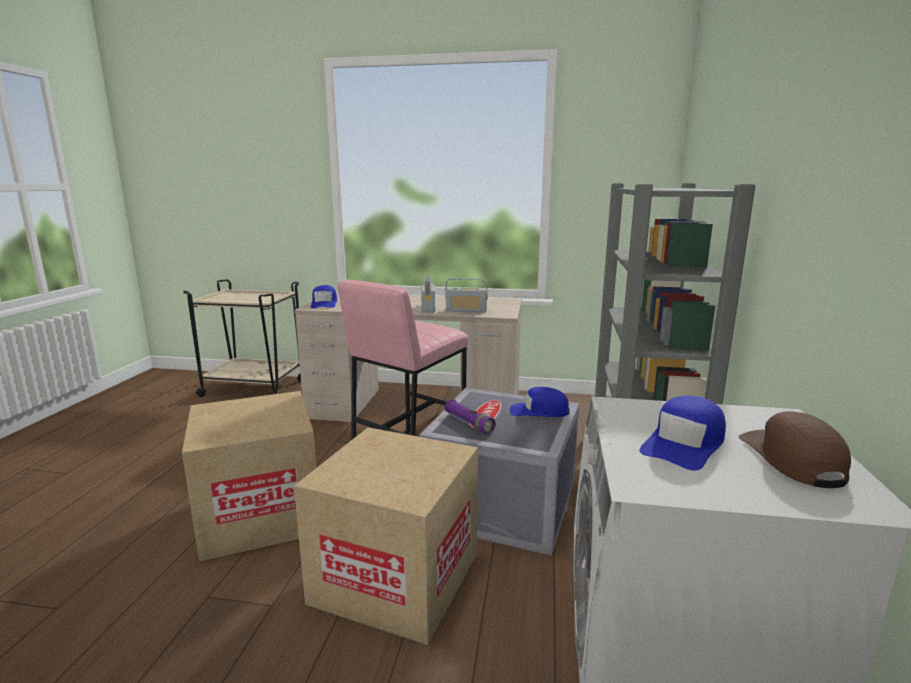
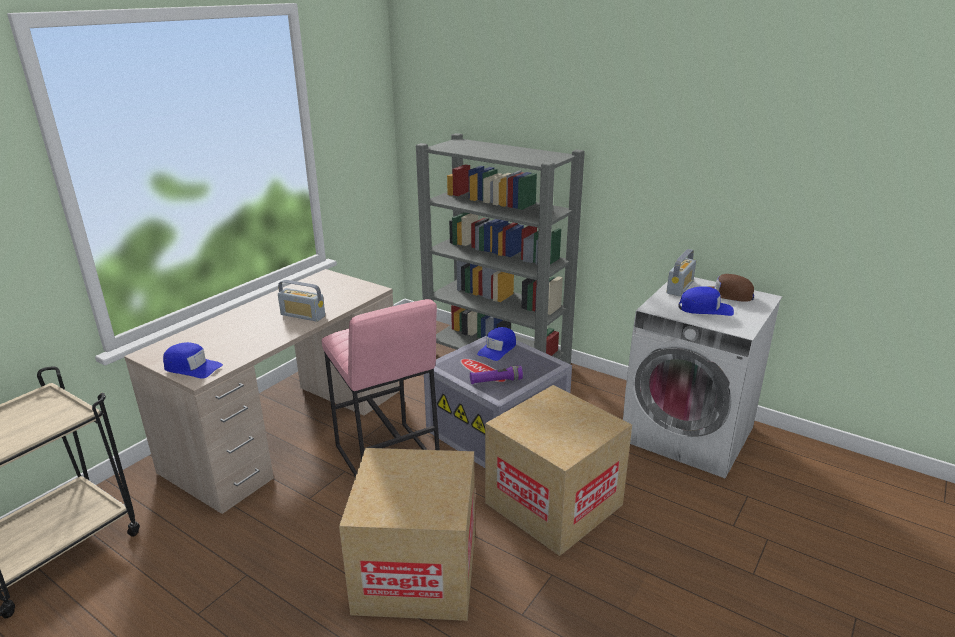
camera: 65 degrees left, 10 degrees up
(466, 310) = (337, 301): radio -> radio (680, 287)
(684, 444) = (705, 309): blue cap -> blue cap turned 60 degrees counterclockwise

